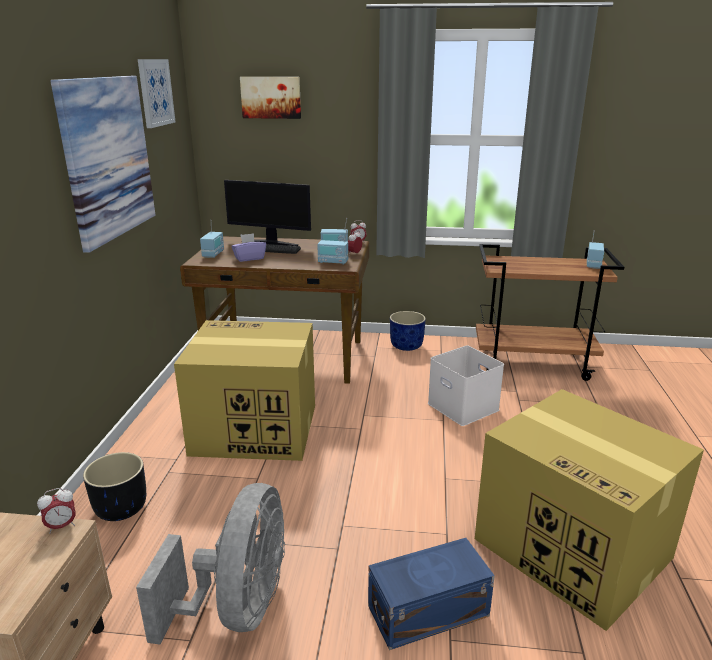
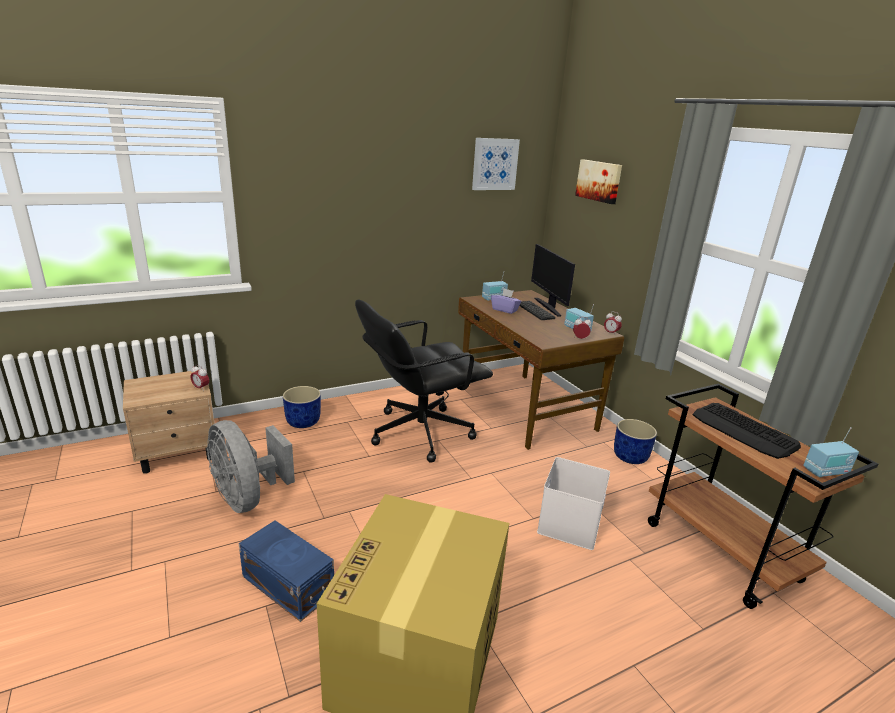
camera: 55 degrees right, 0 degrees up
(108, 158) = (411, 204): picture -> none
(121, 508) = (303, 422): black planter -> blue planter
(238, 607) = (248, 497): grey fan -> grey fan turned 75 degrees clockwise
(253, 429) = (419, 432): cardboard box -> black office chair
(333, 262) = (546, 336): radio -> none
(534, 265) = (743, 431): none -> keyboard

